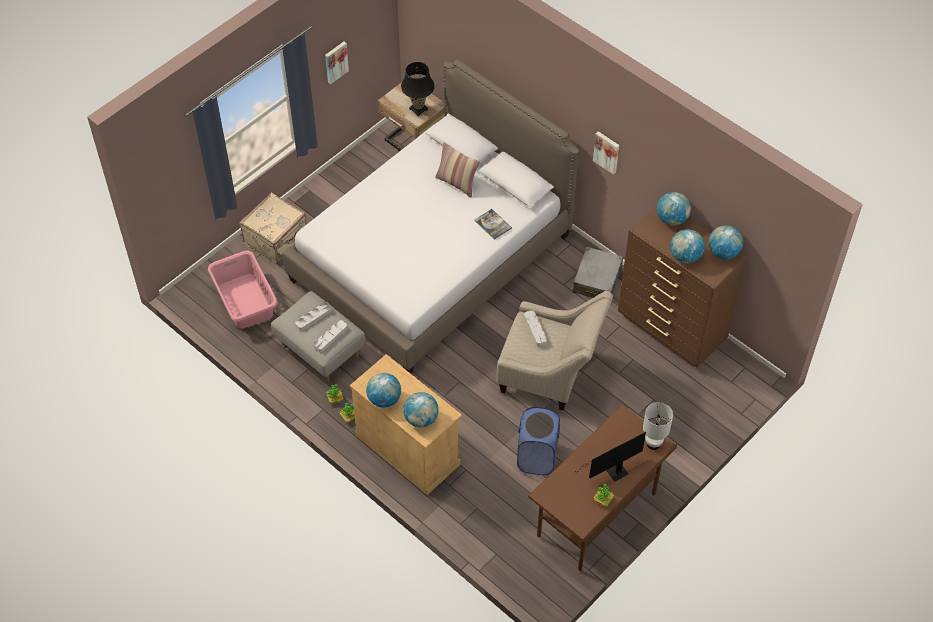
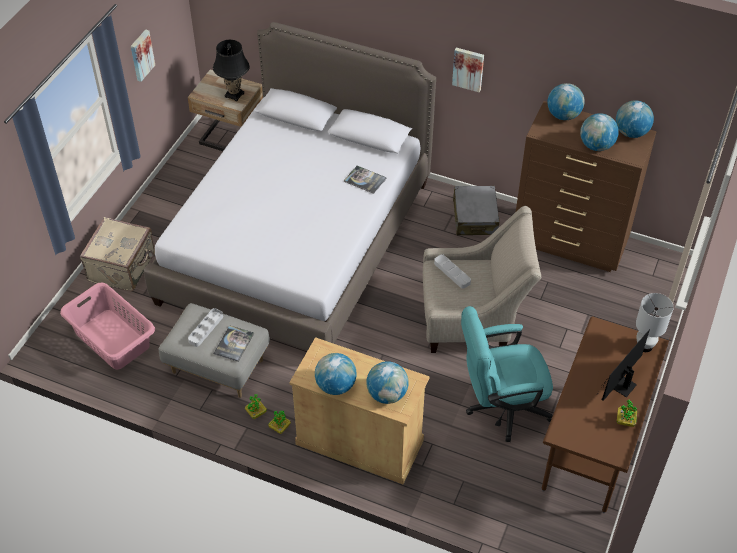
camera: 20 degrees left, 5 degrees down
(330, 337) = (234, 344): grey tray -> book
(457, 183) = (308, 151): pillow -> none
(537, 457) = (500, 407): blue laundry basket -> turquoise office chair

